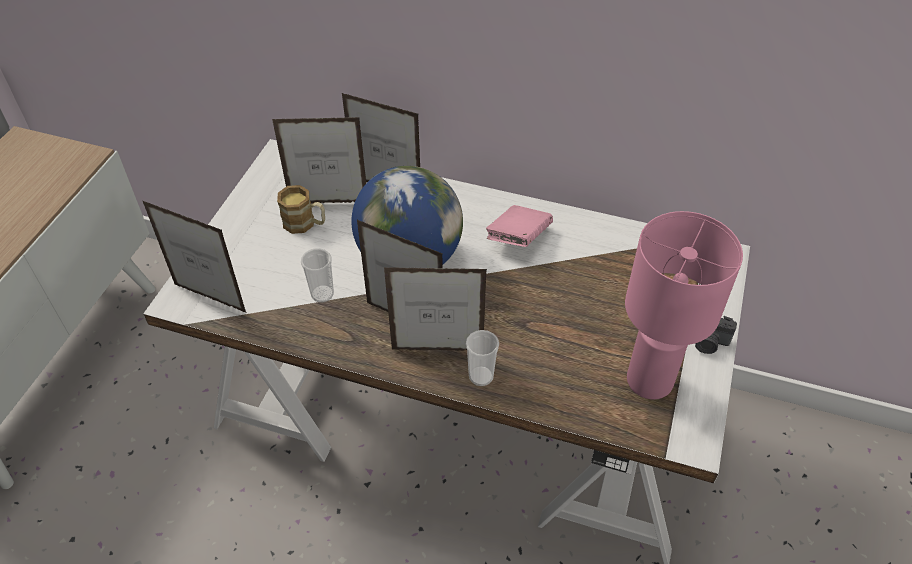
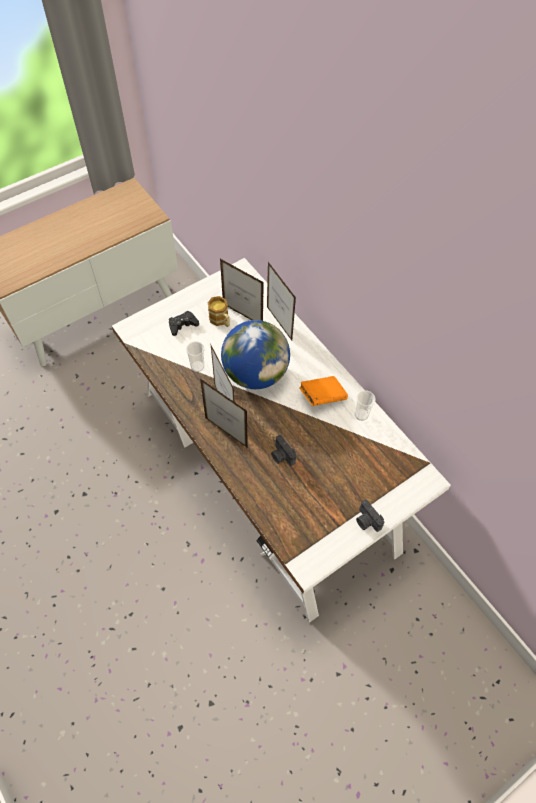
camera: 35 degrees right, 10 degrees up
(210, 298) = (145, 336): picture frame -> none
(255, 256) = (182, 325): none -> black game controller
(481, 376) = (234, 460): cup -> cup (361, 414)
(518, 238) = (322, 397): pink book -> orange book
(535, 333) = (281, 456): none -> camera
(648, 381) = (315, 520): pink table lamp -> none

